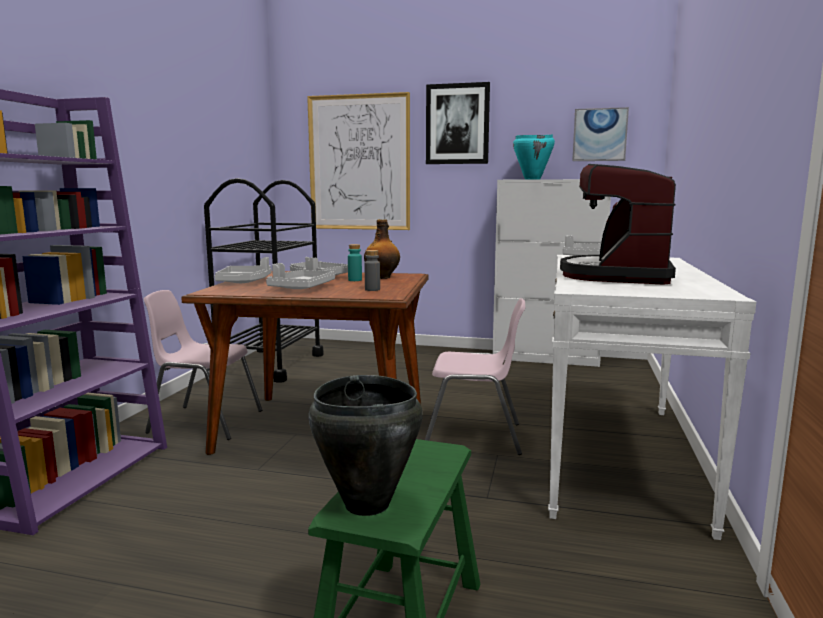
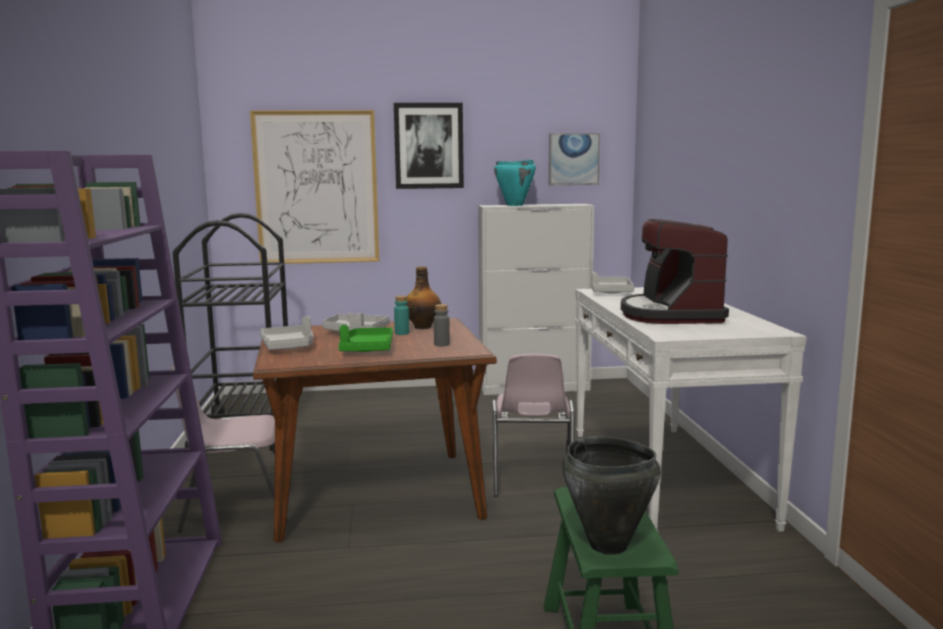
camera: 20 degrees left, 0 degrees up
(301, 288) = (367, 349): grey tray -> green tray
(474, 437) = (531, 478): pink chair -> pink chair turned 105 degrees clockwise

